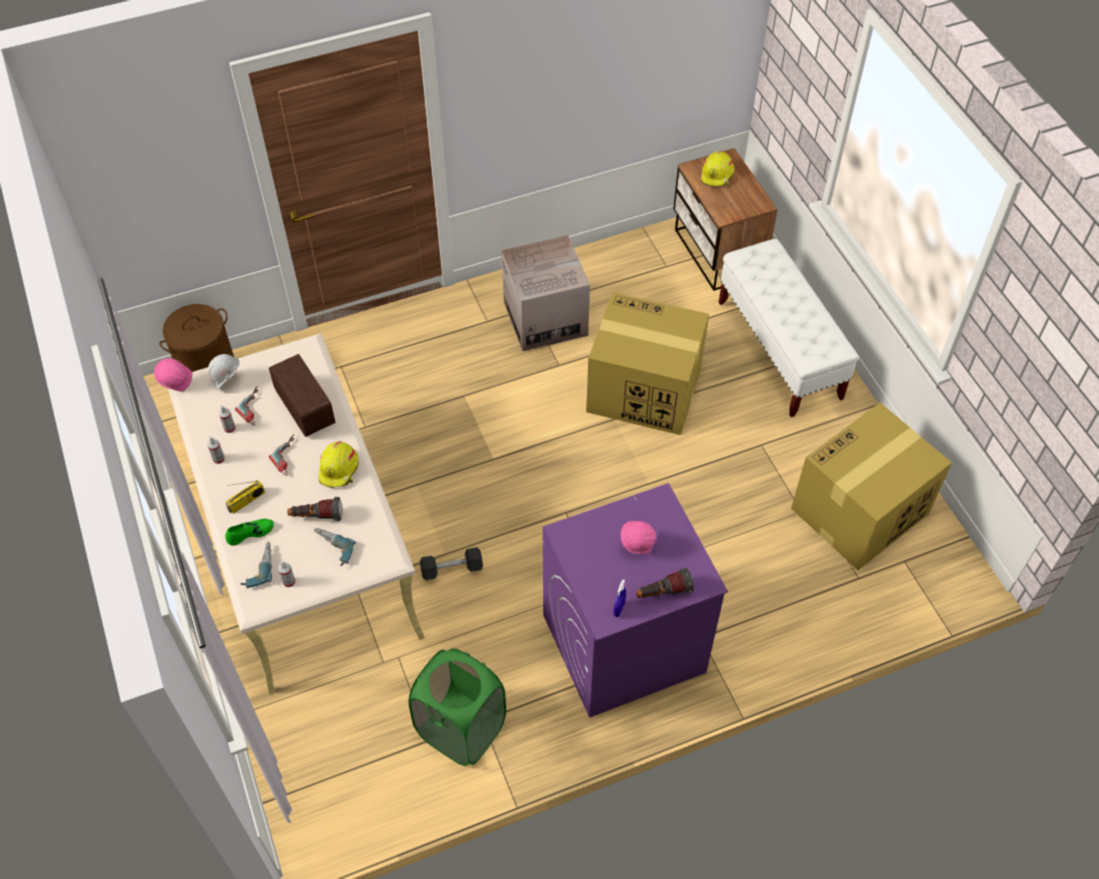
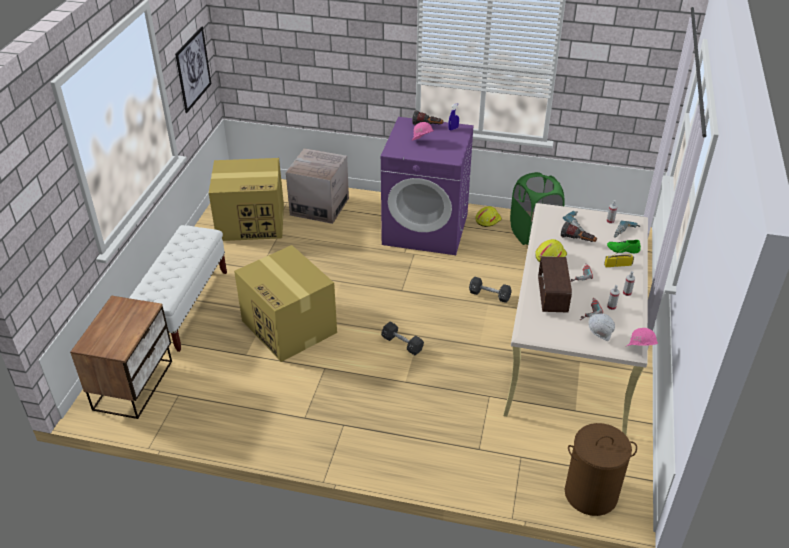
camera: 145 degrees left, 15 degrees down
(503, 438) = (402, 344): none -> black dumbbell
(545, 318) = (301, 404): cardboard box -> cardboard box (319, 206)
(717, 175) = (111, 337): yellow hard hat -> yellow hard hat (487, 219)
(1033, 383) = (193, 69): none -> picture

